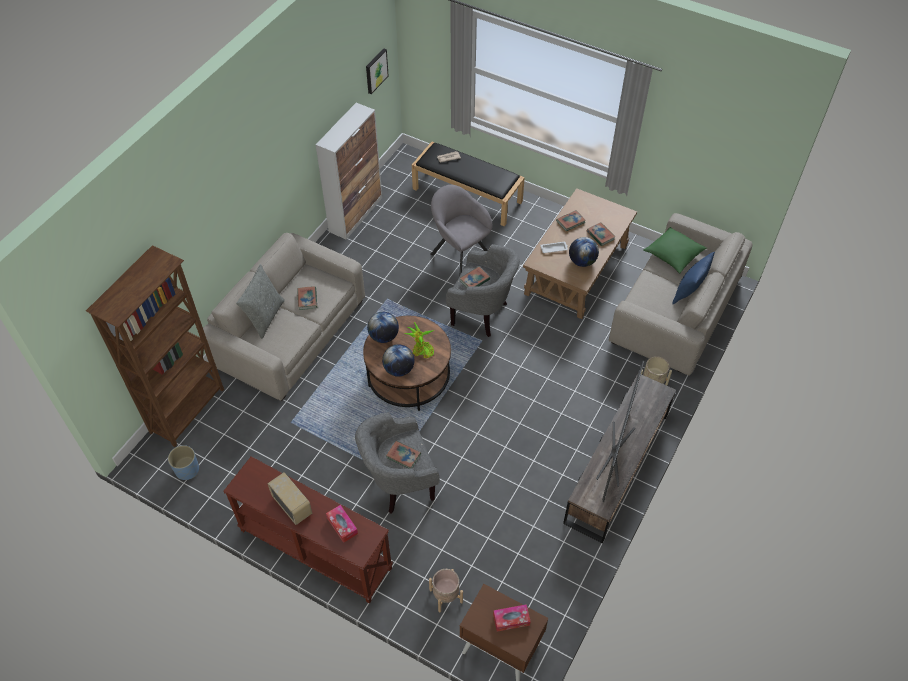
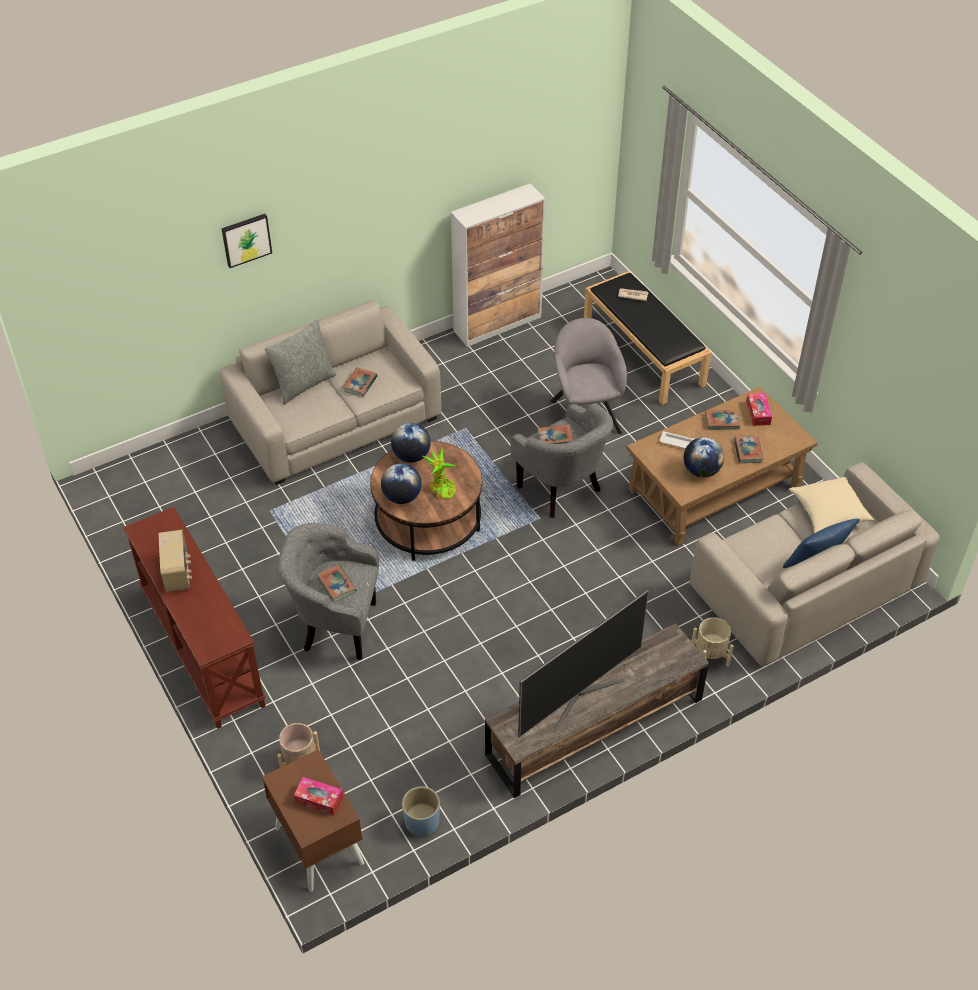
camera: 30 degrees right, 5 degrees down
(187, 470) = (135, 510): blue planter -> blue planter (422, 822)
(188, 411) = (177, 453): brown bookcase -> none
(342, 526) = (211, 615): tissue box -> tissue box (758, 413)
(376, 70) = (575, 155): picture -> picture (246, 239)
(673, 255) = (828, 512): green pillow -> beige pillow

